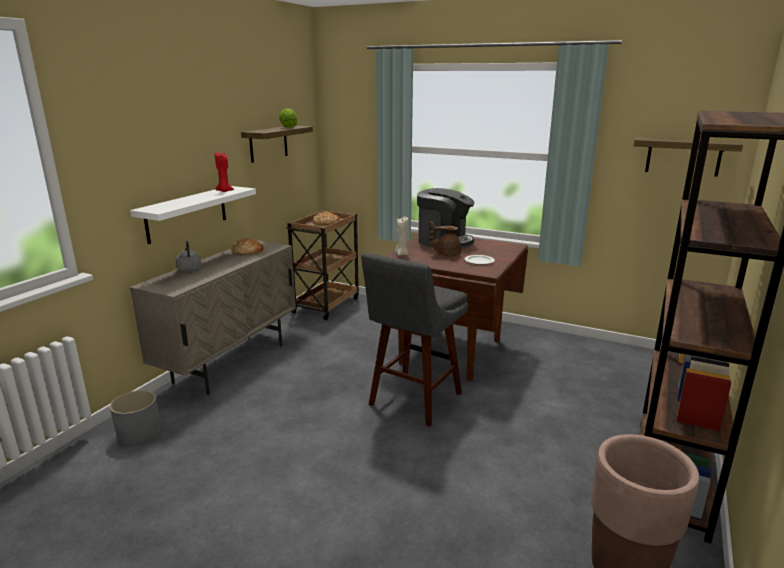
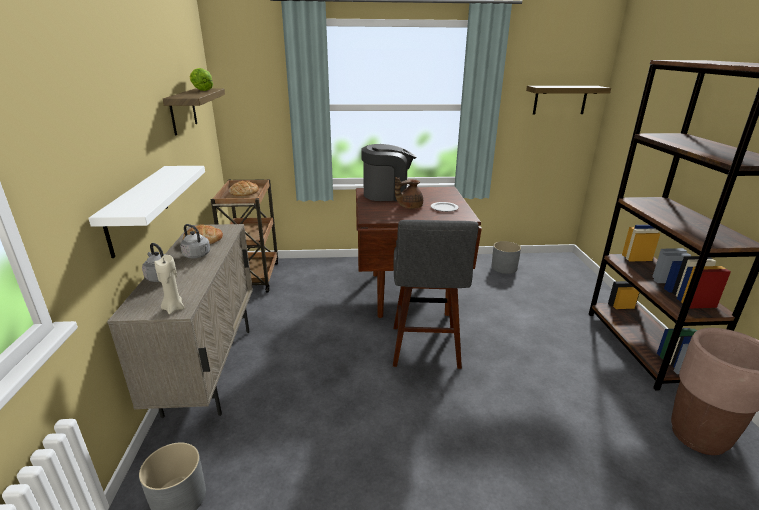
camera: 30 degrees left, 5 degrees up
(224, 191) = (173, 173): red candle -> none
(230, 260) = (198, 255): none -> grey kettle
(401, 254) = (372, 213): beige candle -> beige candle (173, 308)
(589, 354) = (504, 268): none -> grey planter

